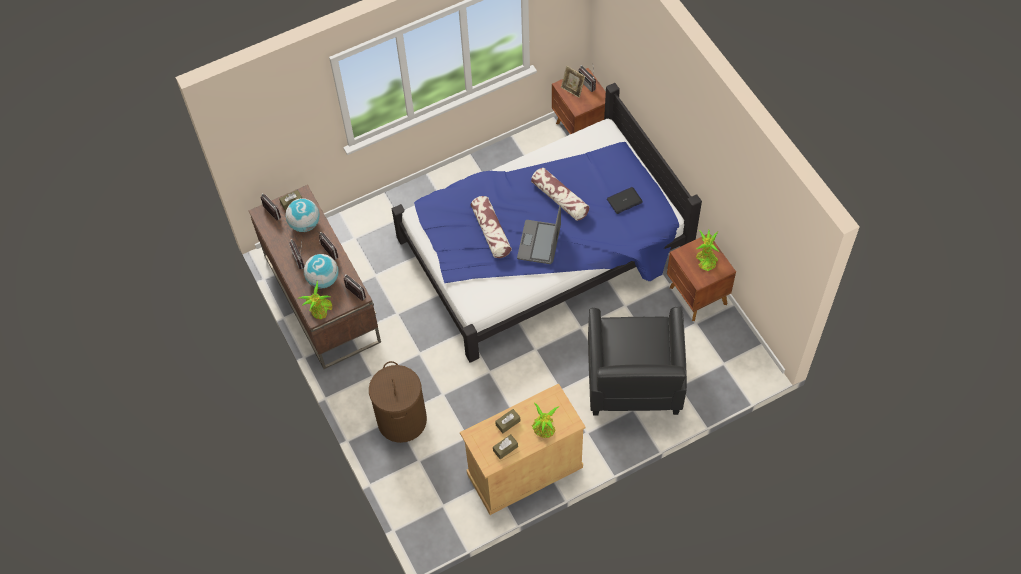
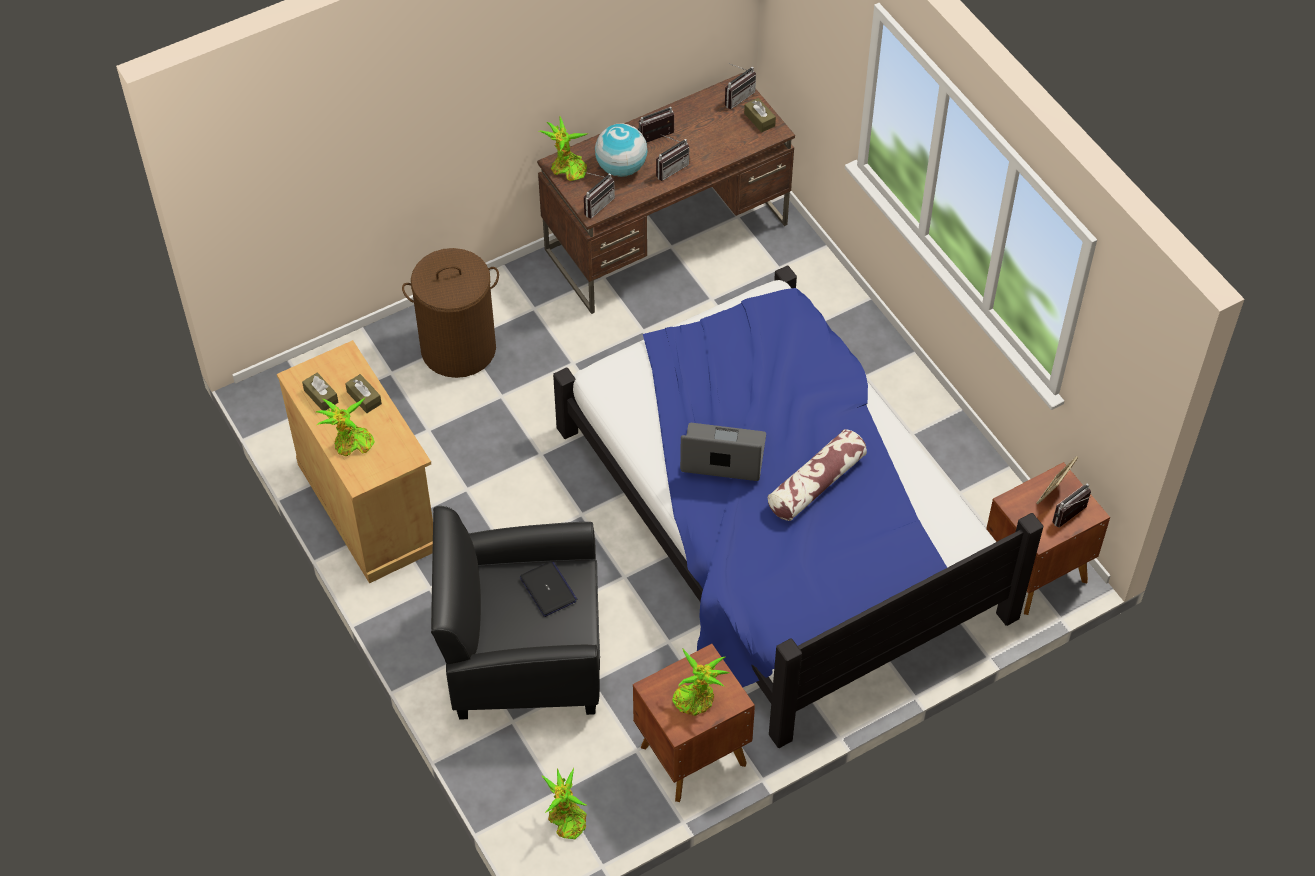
camera: 85 degrees right, 5 degrees down
(305, 224) = (720, 138): globe -> none
(491, 232) = (742, 390): pillow -> none
(624, 200) = (818, 577): laptop -> laptop (548, 589)
(740, 359) = (566, 819): none -> potted plant

